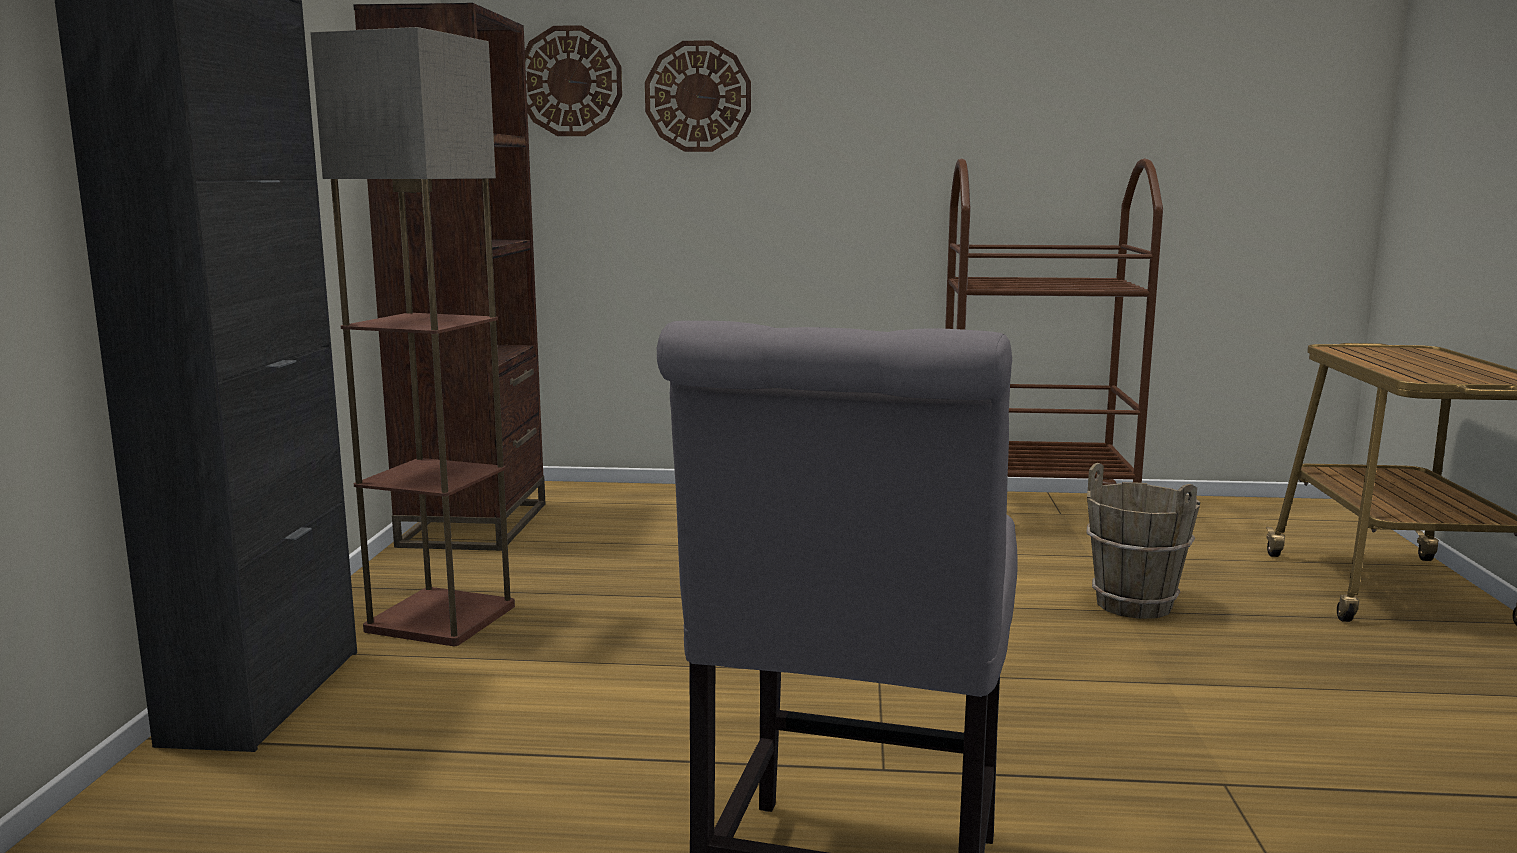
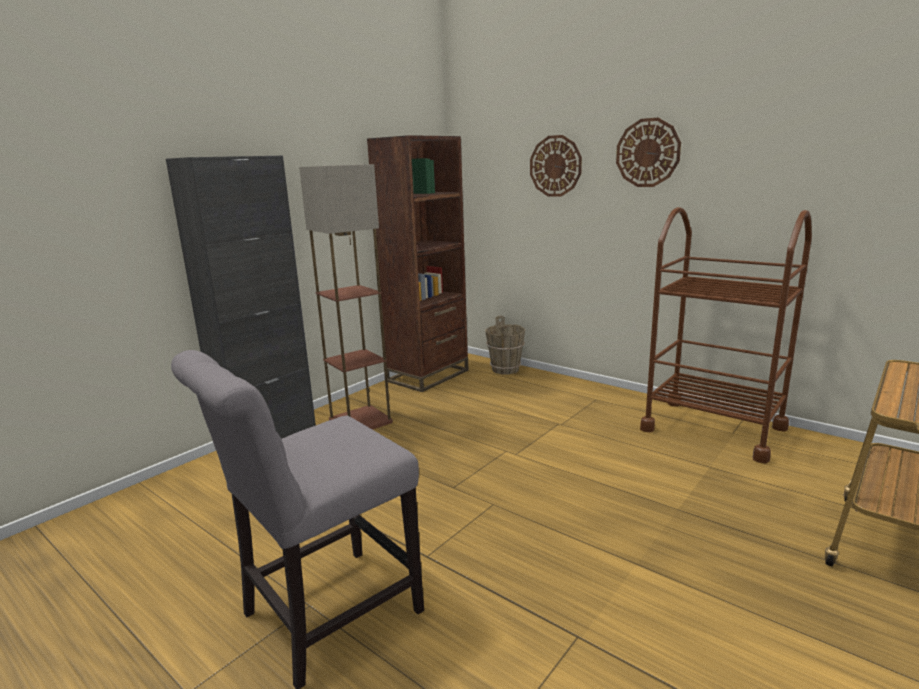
camera: 35 degrees right, 5 degrees up
(570, 81) = (497, 159): wall clock -> wall clock (648, 153)
(1134, 604) = (691, 507): brown bucket -> brown bucket (506, 369)

